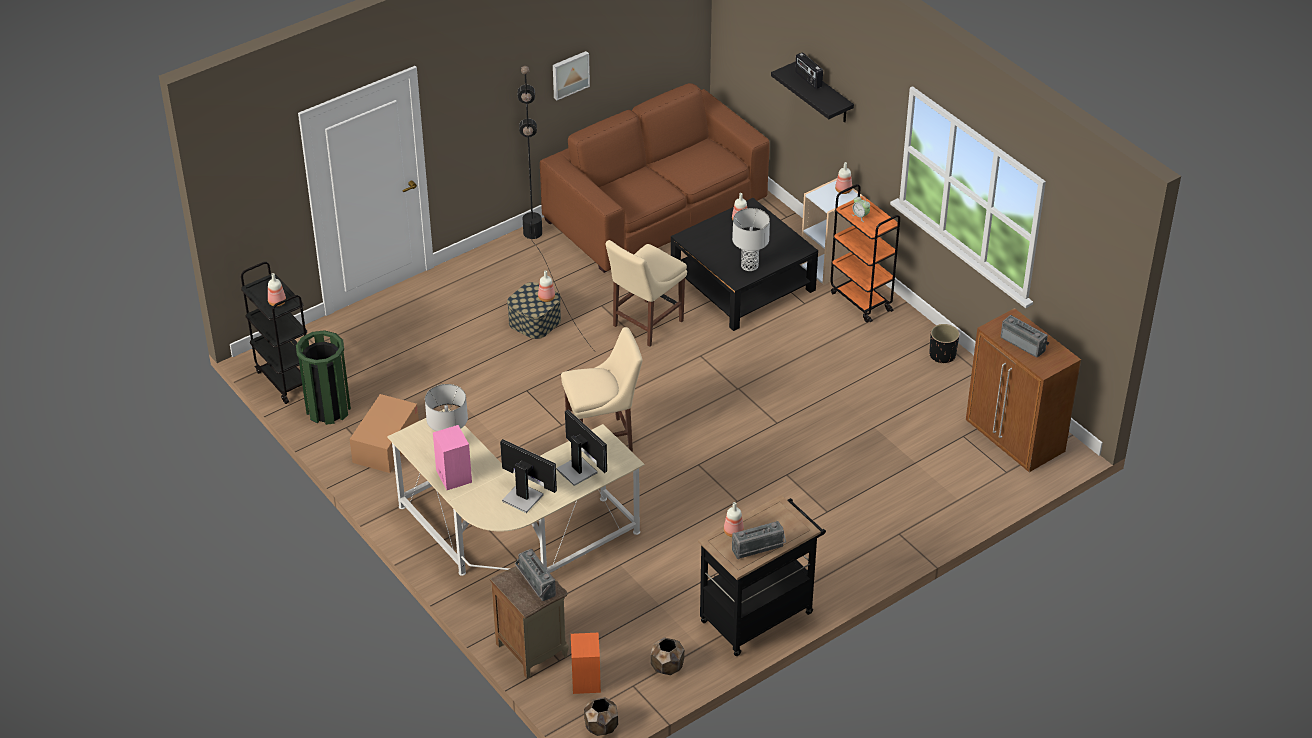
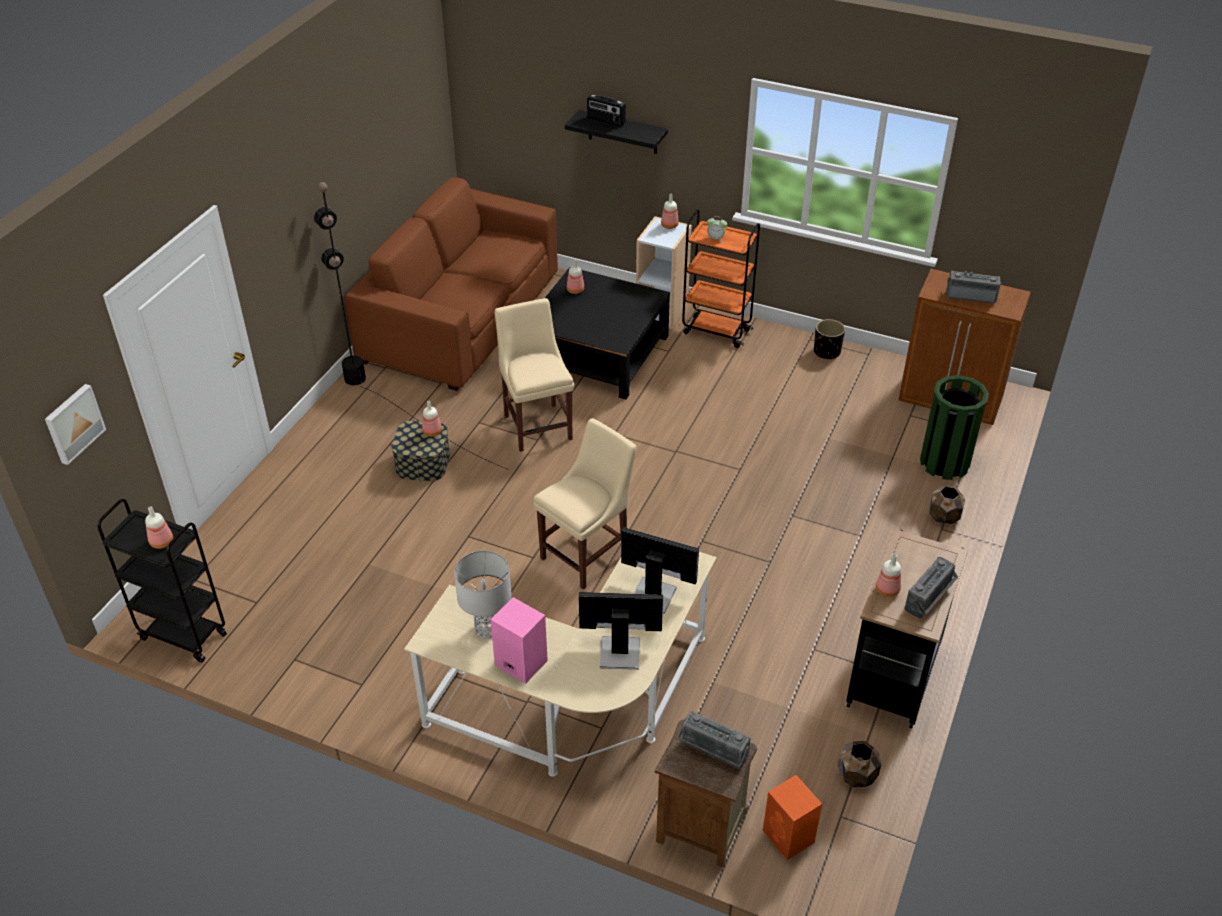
camera: 30 degrees left, 0 degrees up
(328, 409) = (258, 647): green trash can -> green trash can (944, 463)
(386, 445) = (356, 660): cardboard box -> none
(569, 74) = (353, 189): picture -> picture (73, 423)
(600, 727) = (850, 886): brown planter -> brown planter (943, 517)
(645, 324) = (537, 425): beige chair -> beige chair turned 150 degrees clockwise
(750, 265) = (620, 326): white table lamp -> none

